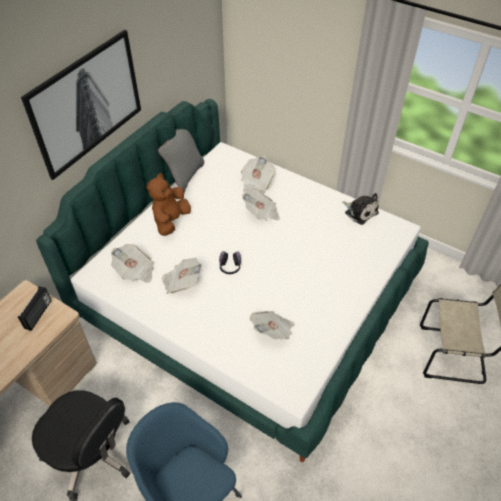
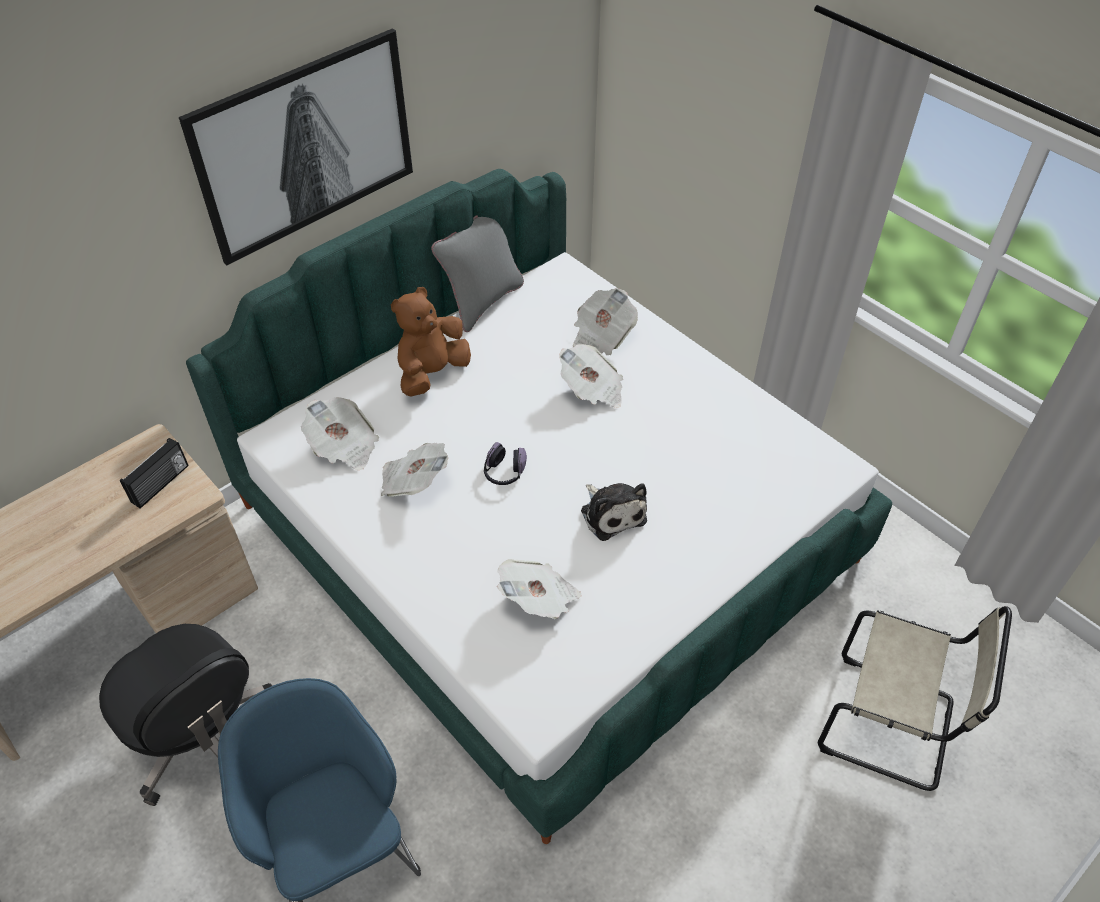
camera: 15 degrees right, 0 degrees up
(360, 212) = (772, 422): plush toy -> plush toy (612, 513)

